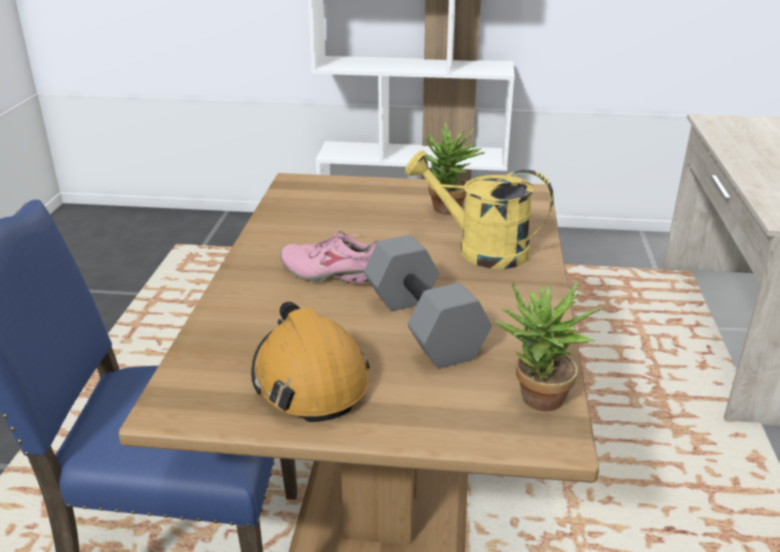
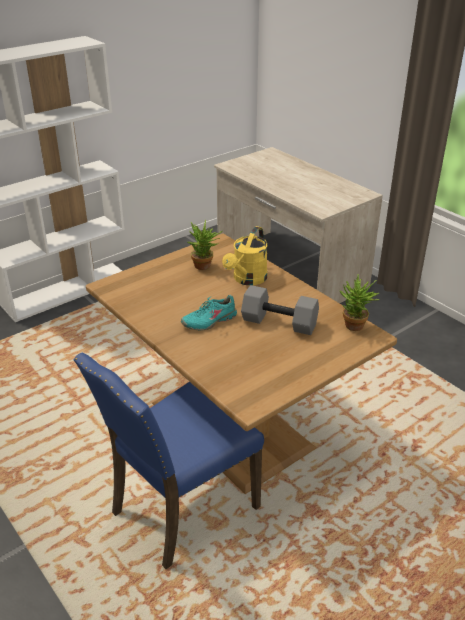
camera: 45 degrees left, 5 degrees up
(309, 379) = (277, 365): orange hard hat -> none
(332, 273) = (209, 321): pink shoe -> turquoise shoe
(480, 250) = (247, 279): yellow watering can -> yellow watering can turned 45 degrees counterclockwise

